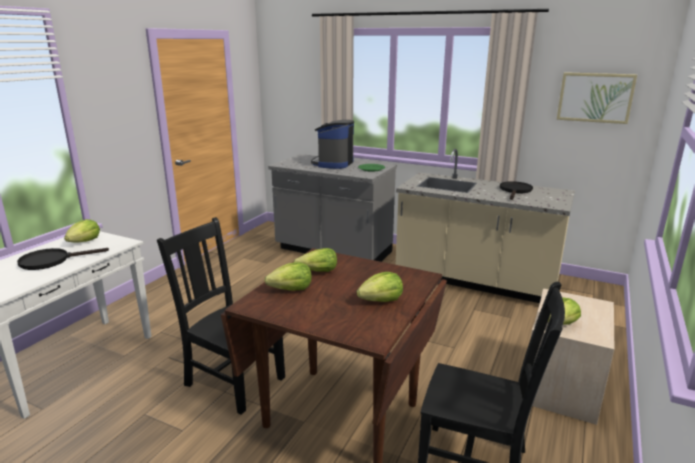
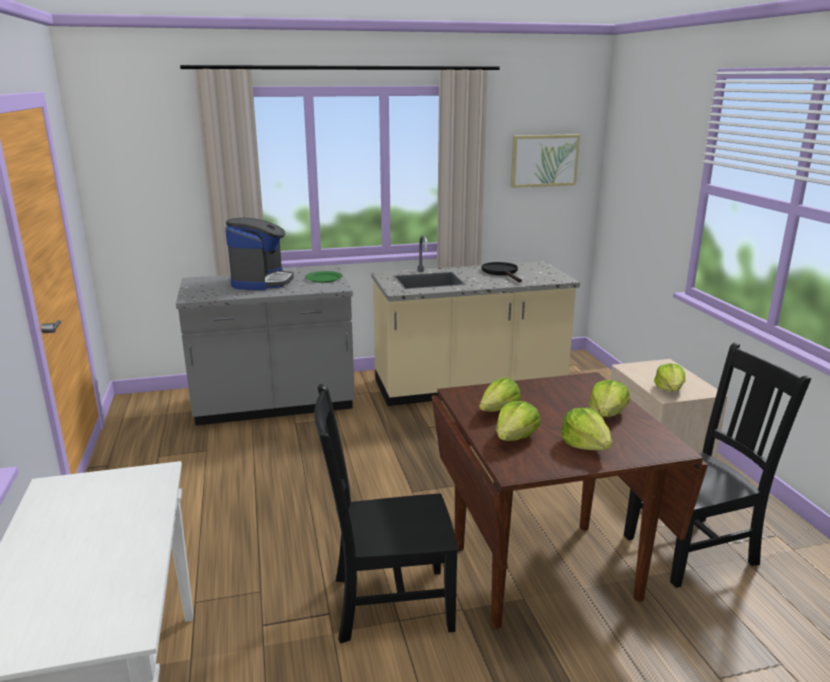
camera: 40 degrees left, 0 degrees up
(52, 261) = (94, 544): black frying pan -> none
(84, 241) = (81, 497): lettuce -> lettuce (586, 445)
(333, 163) = (261, 282): coffee machine -> coffee machine turned 150 degrees counterclockwise

